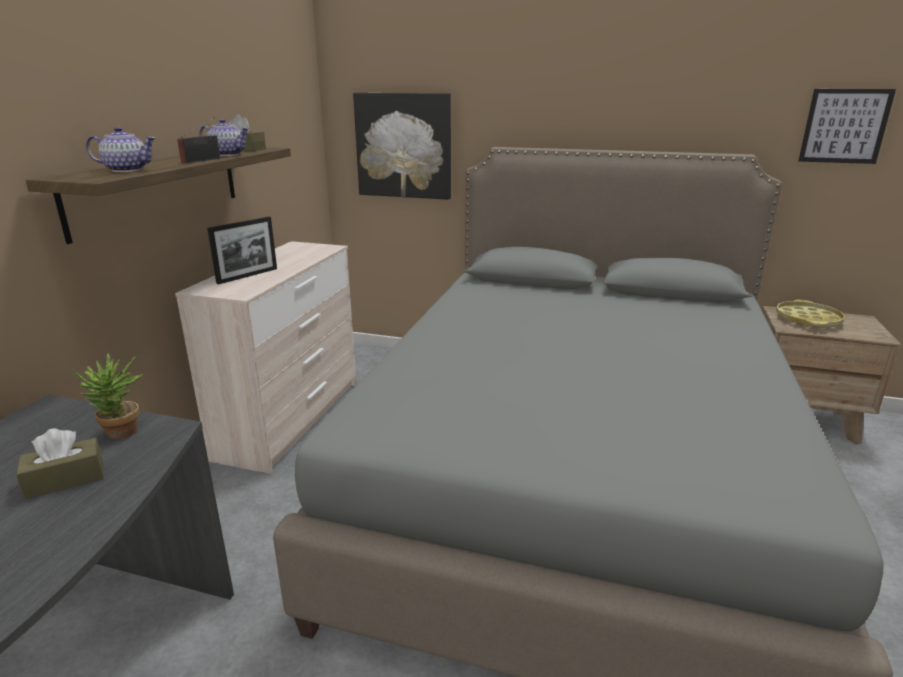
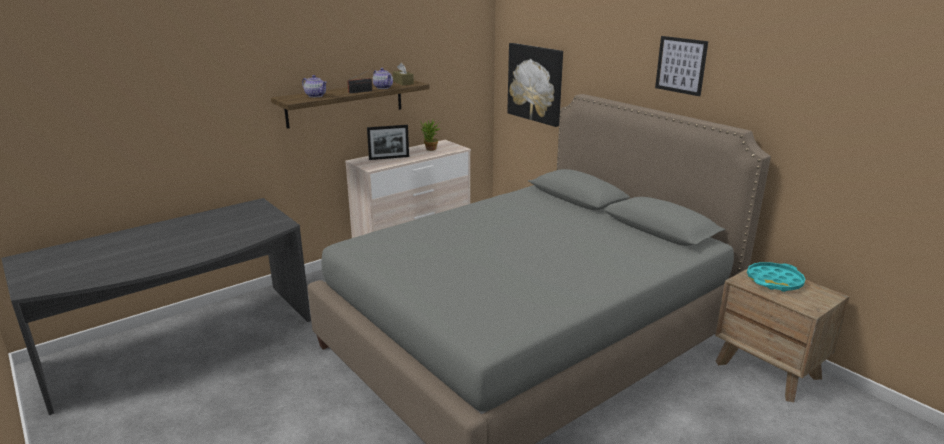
camera: 35 degrees right, 0 degrees up
(65, 479) = (236, 231): brown tissue box -> none
(121, 435) = (268, 221): potted plant -> potted plant (430, 149)
(808, 319) = (774, 281): yellow tray -> turquoise tray
(844, 126) = (829, 119): picture -> picture (681, 65)

